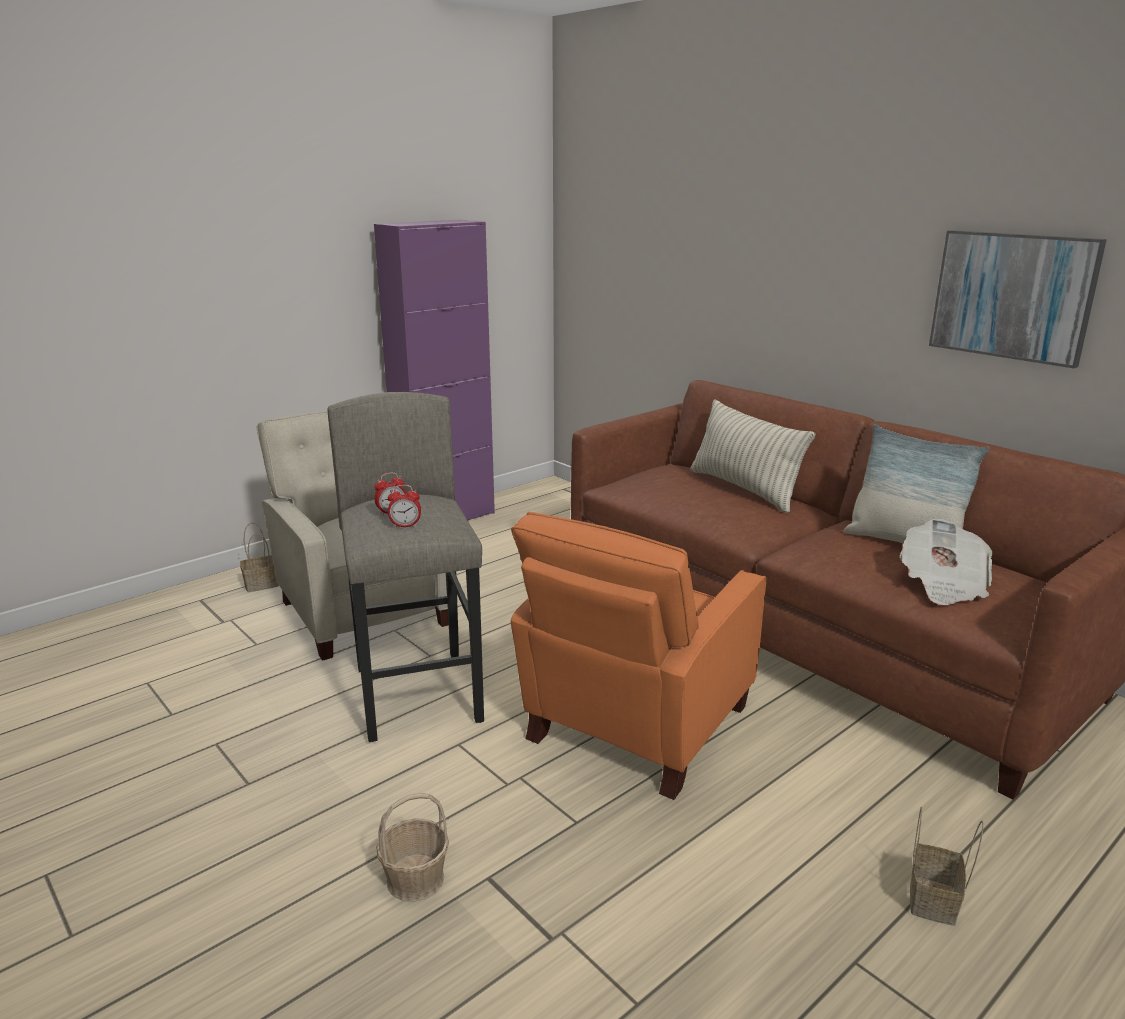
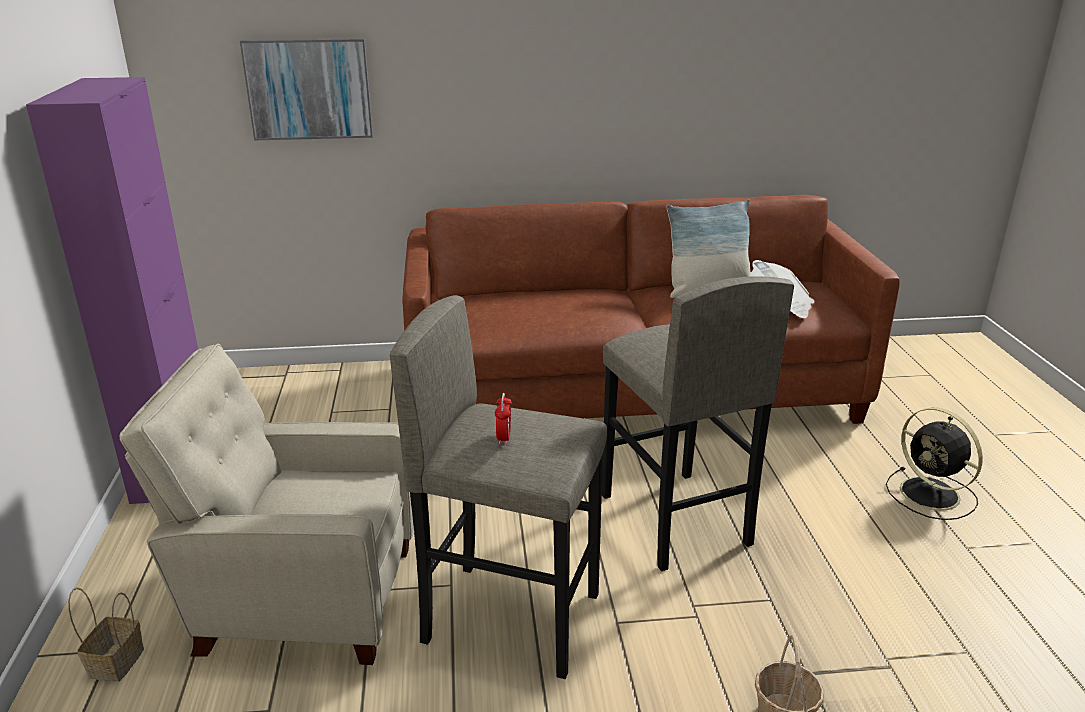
camera: 55 degrees left, 5 degrees up
(405, 526) = (548, 440): alarm clock -> none
(633, 726) = (673, 520): orange armchair -> grey stool
(744, 489) = (551, 295): pillow -> none
(934, 902) = (932, 495): basket -> black fan
(1012, 296) = (701, 83): picture -> picture (309, 89)

